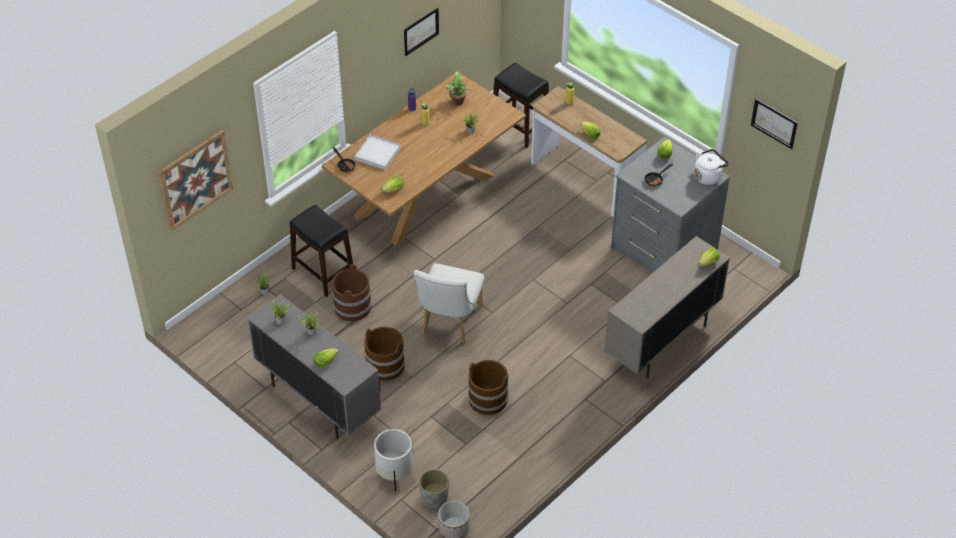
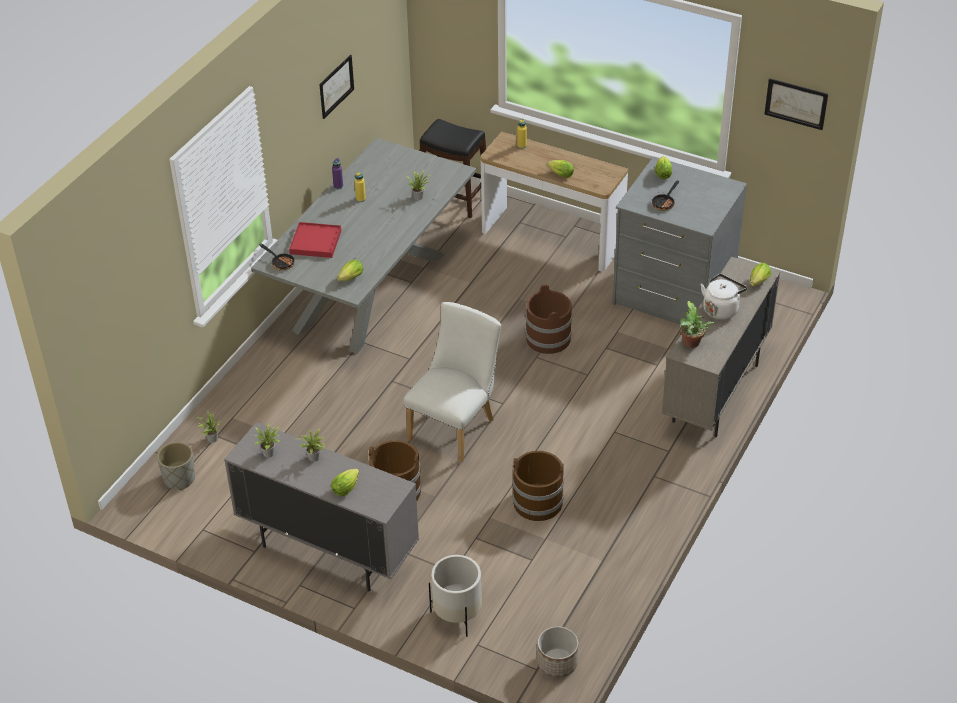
camera: 15 degrees left, 5 degrees down
(195, 179) = (117, 296): picture -> none
(323, 273) = (278, 402): black stool -> none
(352, 306) = (329, 433): brown bucket -> brown bucket (548, 338)
(377, 154) = (315, 242): white tray -> red tray
(426, 195) = (372, 291): brown dining table -> grey dining table
(434, 498) = (518, 633): grey planter -> grey planter (179, 479)
(449, 323) = (456, 426): white chair -> white chair turned 150 degrees counterclockwise
(457, 103) = (390, 170): potted plant -> potted plant (692, 344)
(708, 176) = (722, 187): white kettle -> white kettle (721, 309)

